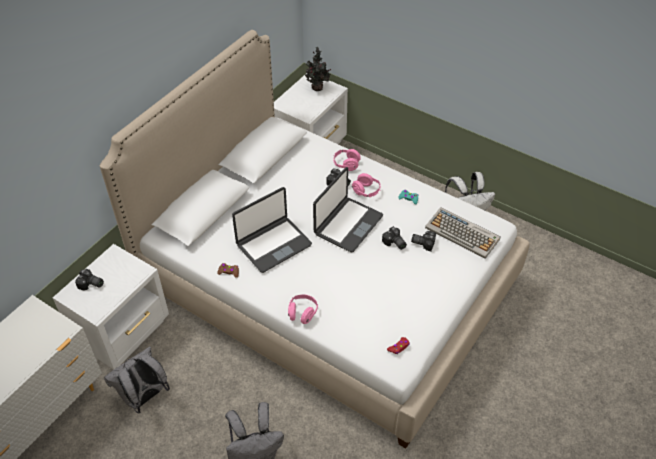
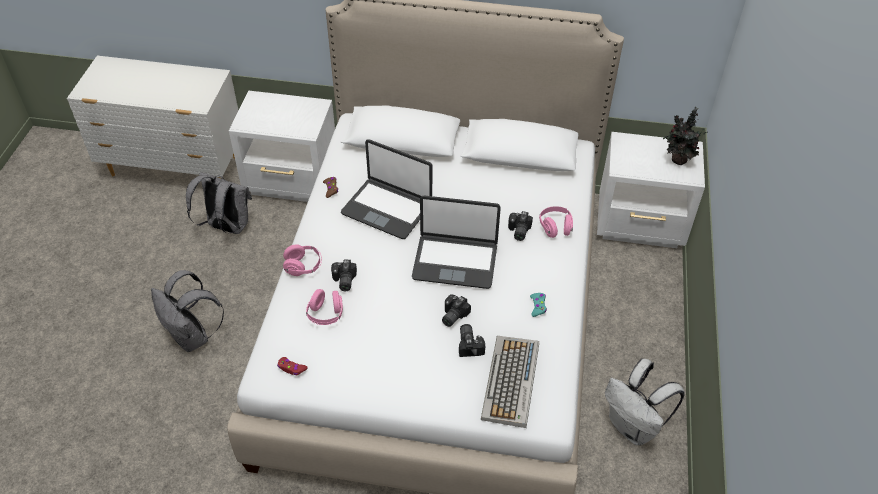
camera: 65 degrees right, 0 degrees up
(91, 284) = (274, 106): camera -> camera (343, 281)
(366, 191) = (522, 261): pink headphones -> pink headphones (326, 314)

